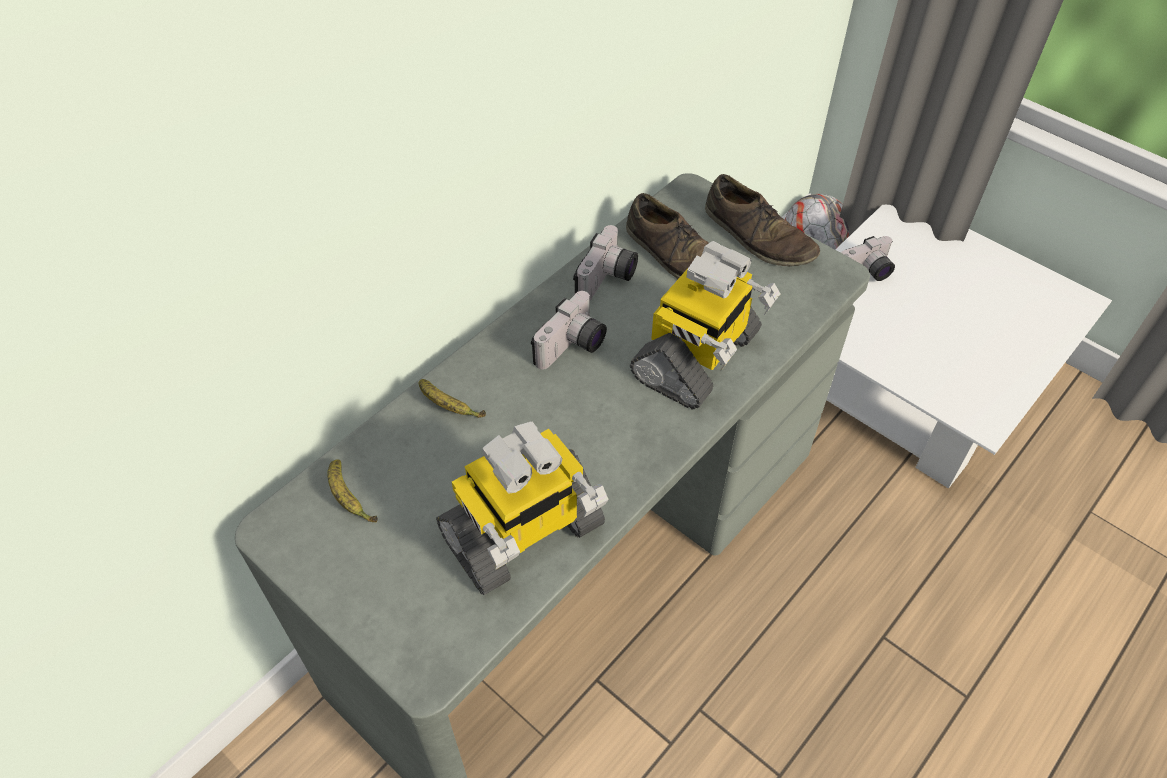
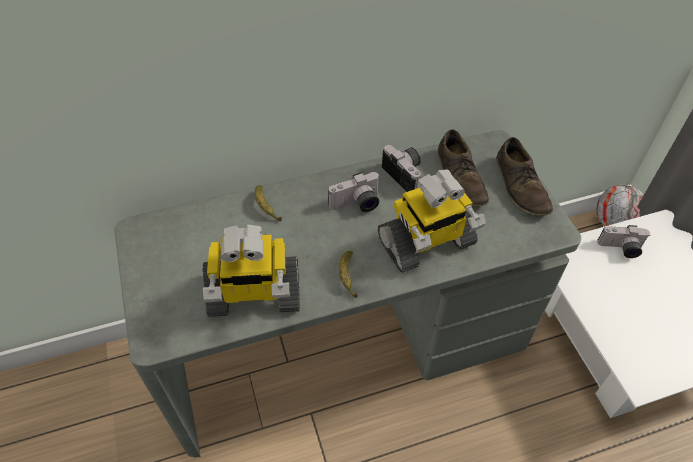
camera: 30 degrees right, 0 degrees up
(349, 498) = (182, 231): banana -> banana (347, 276)
(608, 280) = (406, 174): camera -> camera turned 90 degrees counterclockwise

